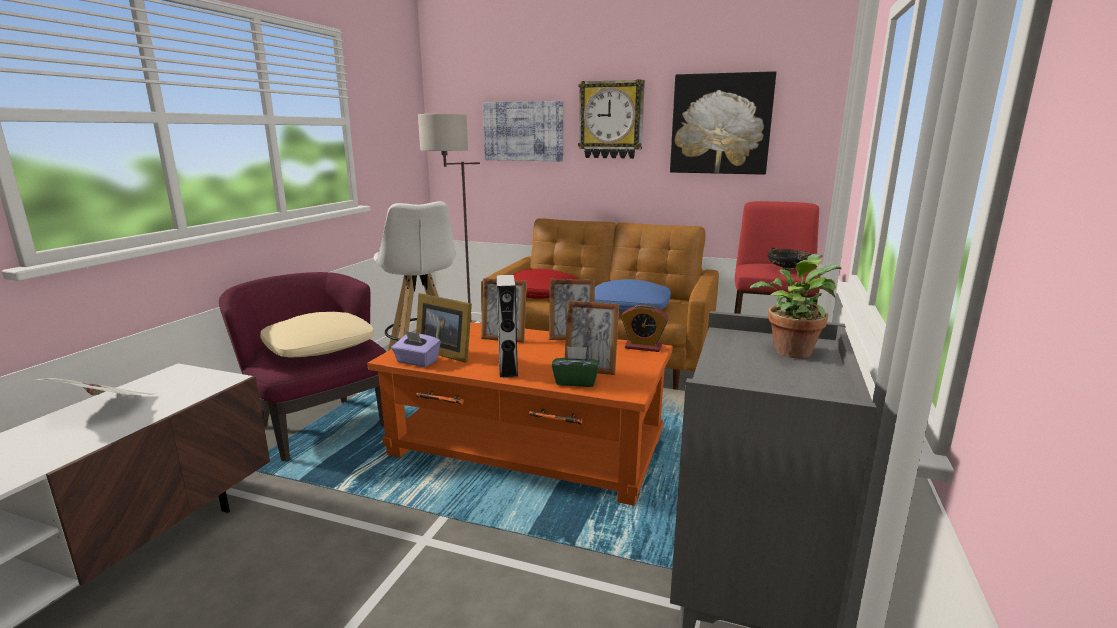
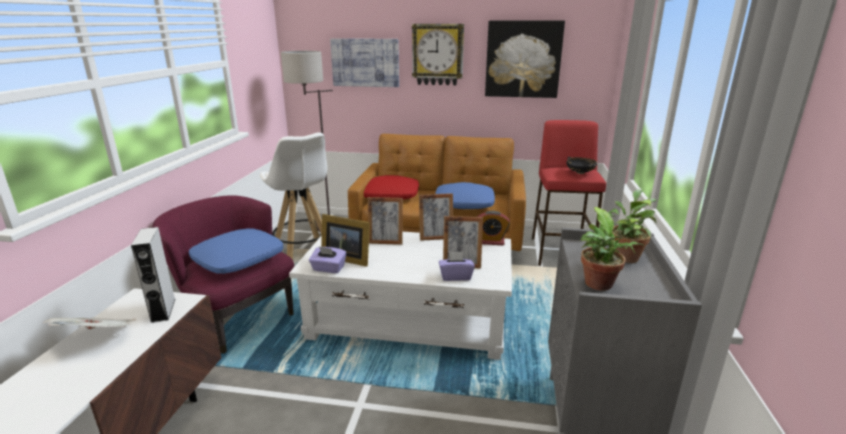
camera: 10 degrees left, 5 degrees up
(319, 346) = (238, 259): beige pillow -> blue pillow
(508, 368) = (401, 269): grey speaker -> grey speaker (163, 310)
(528, 447) = (409, 321): orange coffee table -> white coffee table
(576, 381) = (455, 276): green tissue box -> purple tissue box
(733, 380) = (600, 286): none -> potted plant

